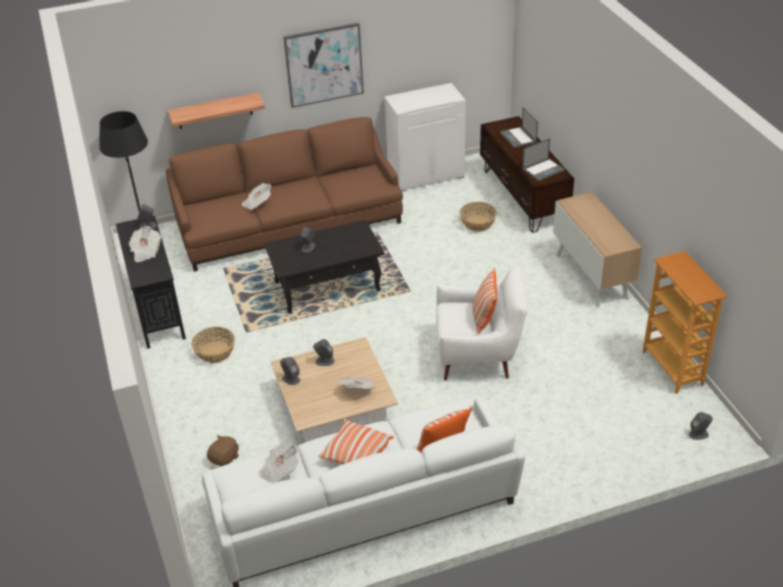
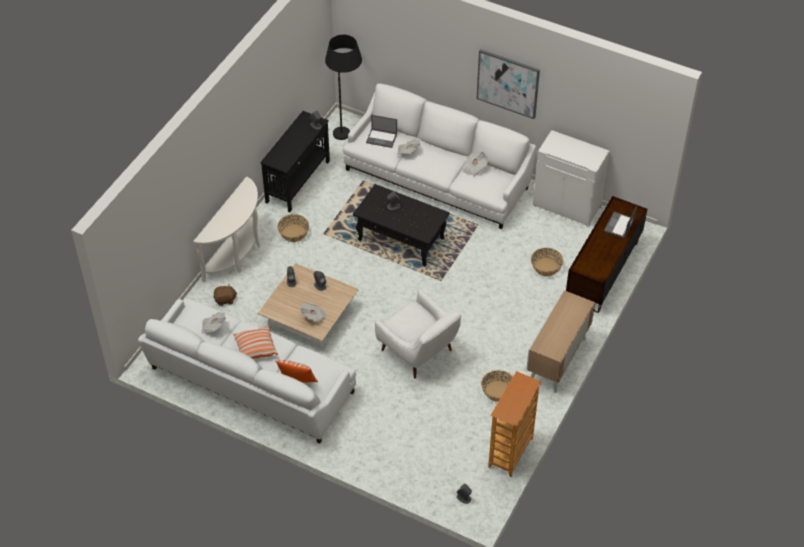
camera: 45 degrees right, 10 degrees up
(145, 252) = (294, 143): newspaper -> newspaper (474, 168)
(180, 410) = (237, 254): none -> white console table
(214, 111) = (421, 70): shelf -> none
(290, 223) = (438, 177): brown sofa -> white sofa
(484, 318) = (421, 330): pillow -> none
(543, 169) = (596, 262): laptop -> laptop (382, 138)
(587, 333) = (498, 391): none -> basket

